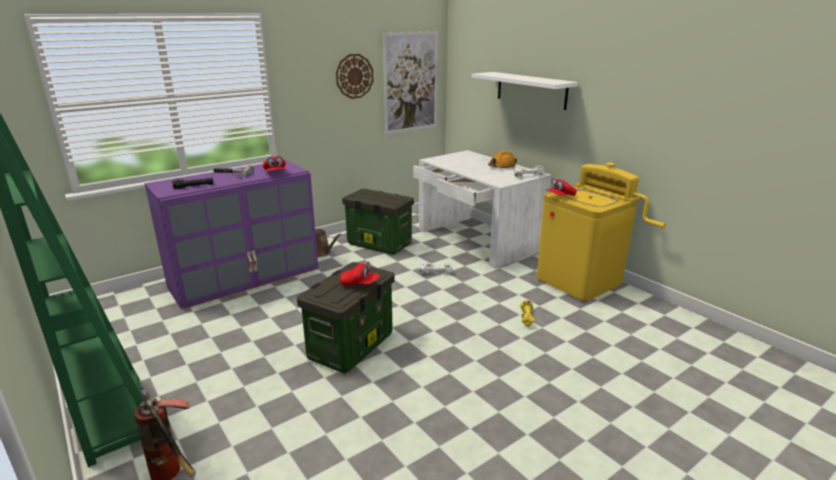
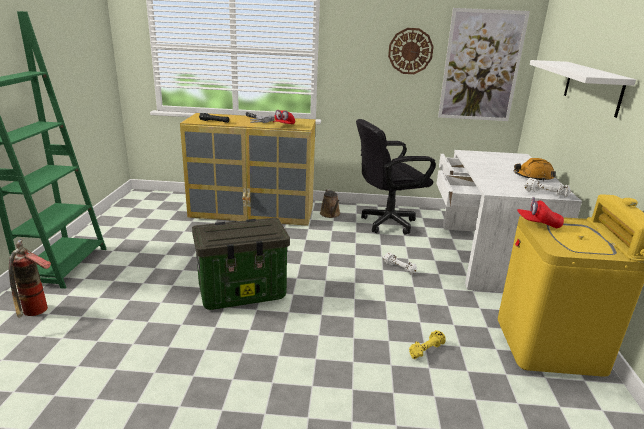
camera: 40 degrees right, 0 degrees up
(246, 278) = (252, 213): purple cabinet -> yellow cabinet
(359, 284) = (246, 234): red cap -> none
(378, 244) = (386, 224): storage box -> black office chair

